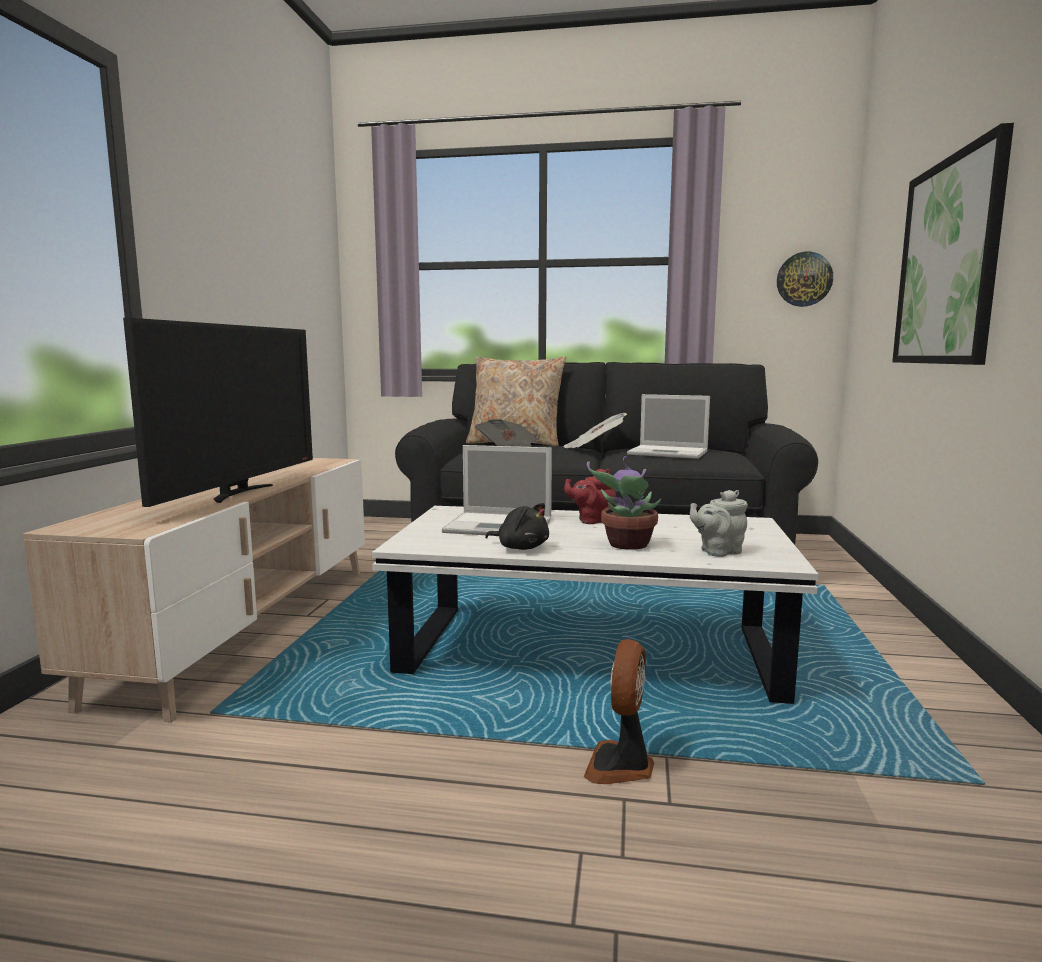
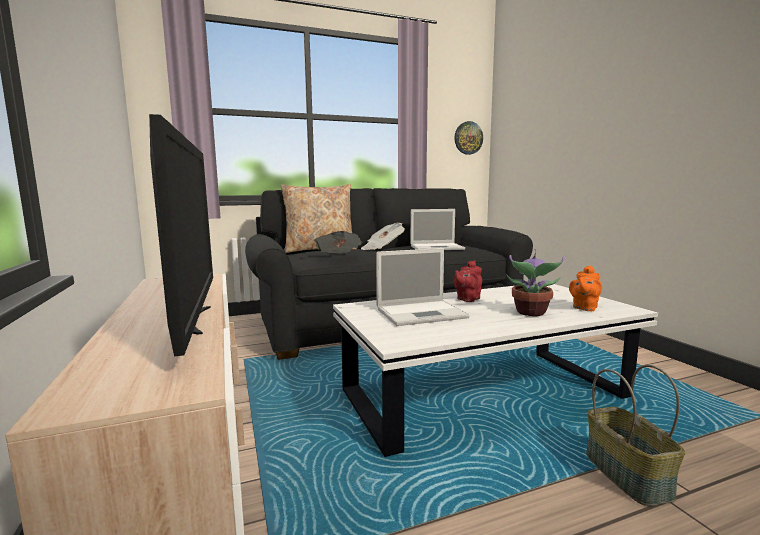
camera: 30 degrees left, 0 degrees up
(520, 547) = (477, 327): black plush toy -> none
(621, 766) = (629, 475): fan -> basket
(718, 552) = (584, 308): grey teapot -> orange teapot
(948, 262) = (602, 128): picture -> none

